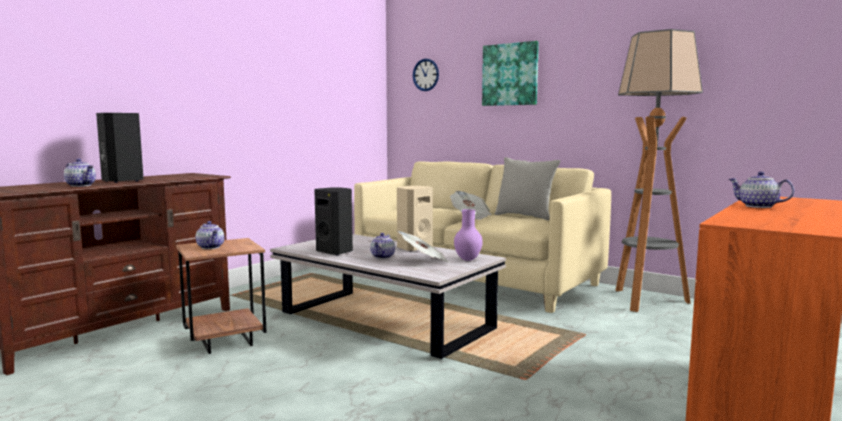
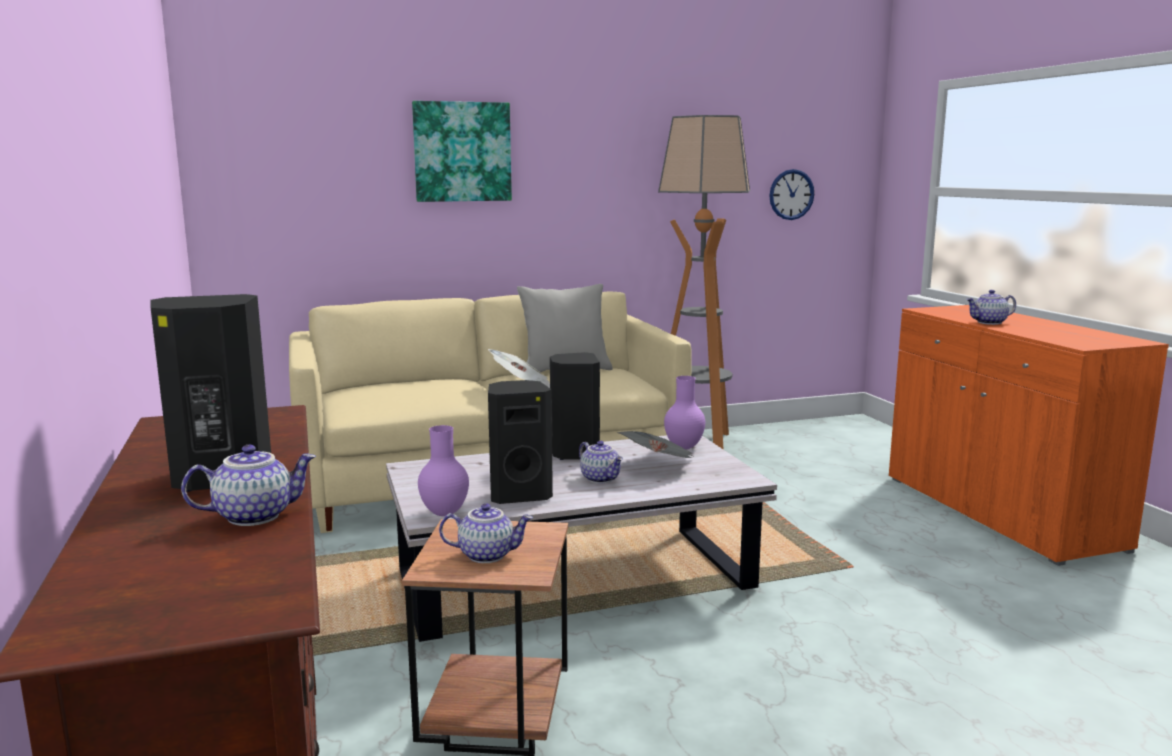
camera: 55 degrees left, 5 degrees up
(295, 248) = (443, 513): none -> purple vase
(413, 248) = (574, 454): beige speaker -> black speaker
(425, 75) = (284, 142): wall clock -> wall clock (791, 194)

